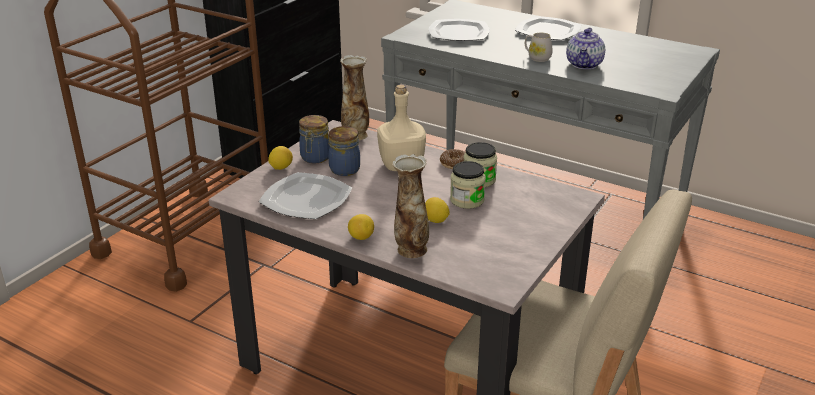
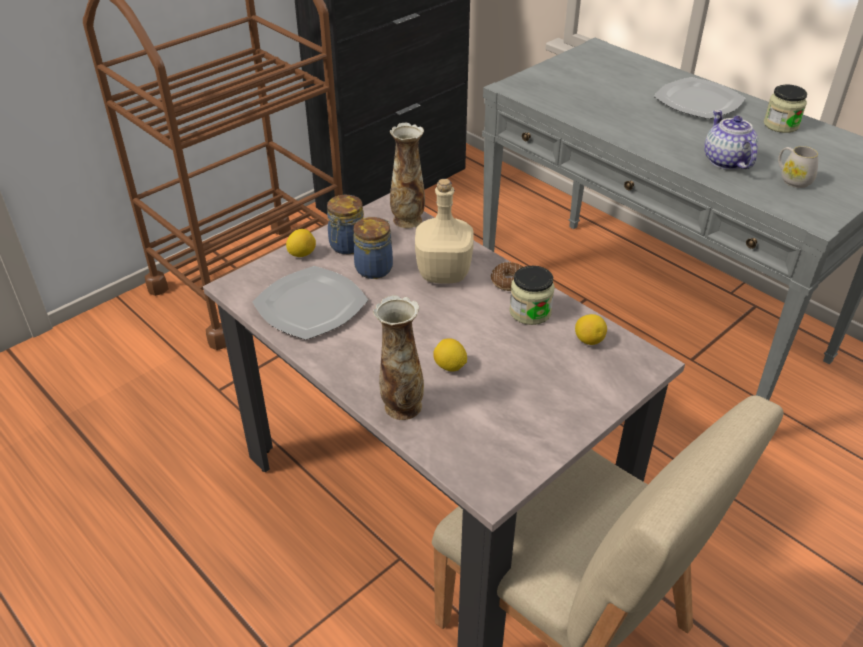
camera: 15 degrees right, 10 degrees up
(361, 237) = (350, 375): lemon -> lemon (589, 340)
(458, 33) = (581, 91): plate -> none
(467, 200) = (502, 341): jar -> jar (781, 125)
(537, 57) = (666, 141): white mug -> white mug (792, 179)
(584, 64) = (725, 161): teapot -> teapot turned 135 degrees clockwise

